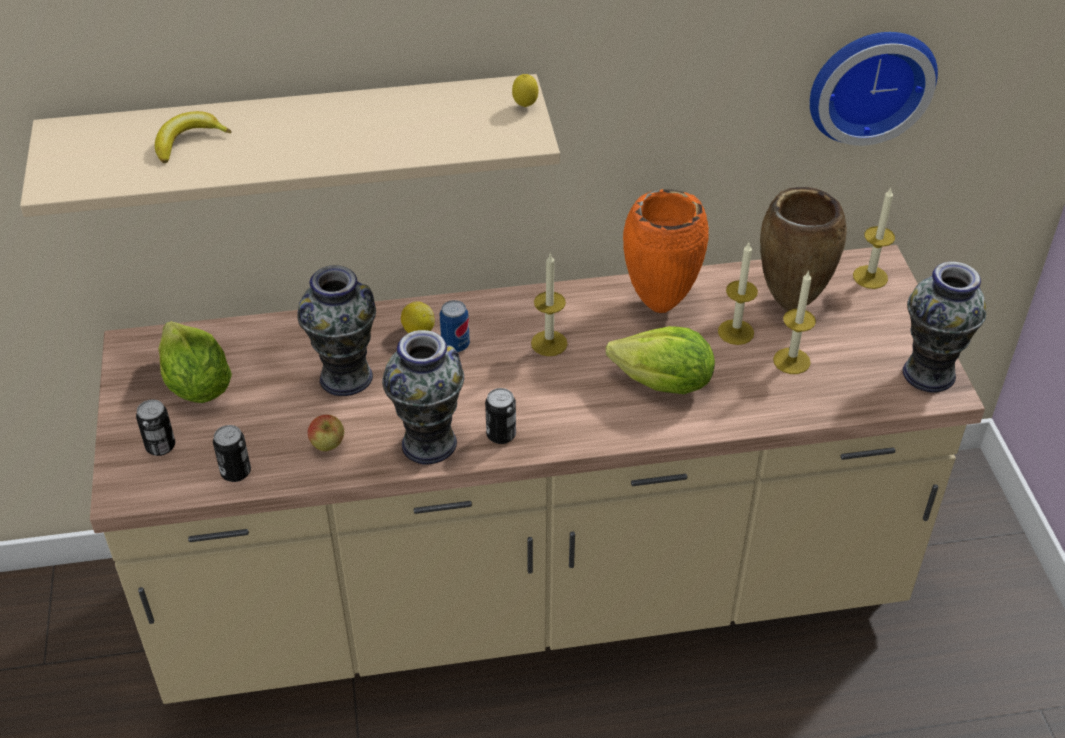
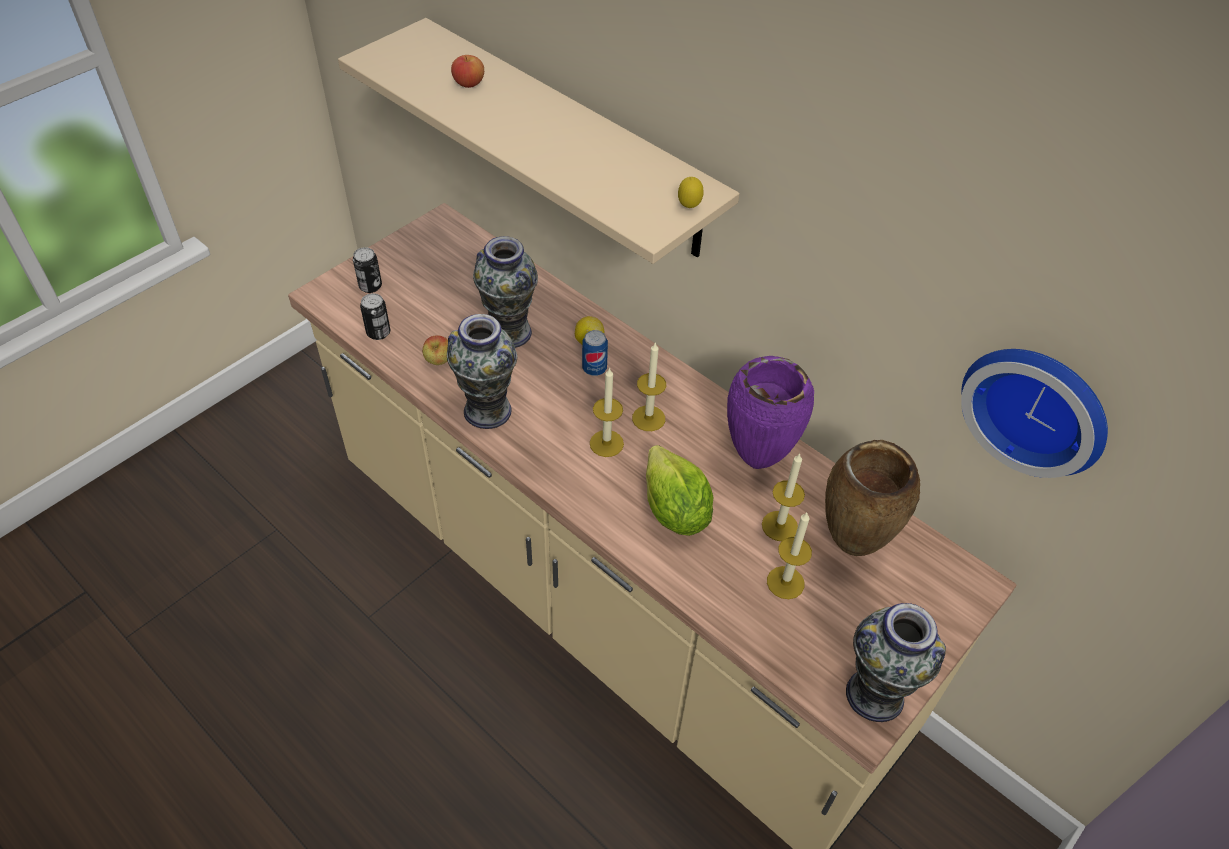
camera: 50 degrees right, 5 degrees up
(188, 142) = (469, 83): banana -> apple
(196, 386) = (435, 269): lettuce -> none
(501, 435) = (531, 444): can -> none
(659, 305) = (758, 459): orange vase -> purple vase
(870, 277) = (950, 586): candle -> candle (606, 443)

